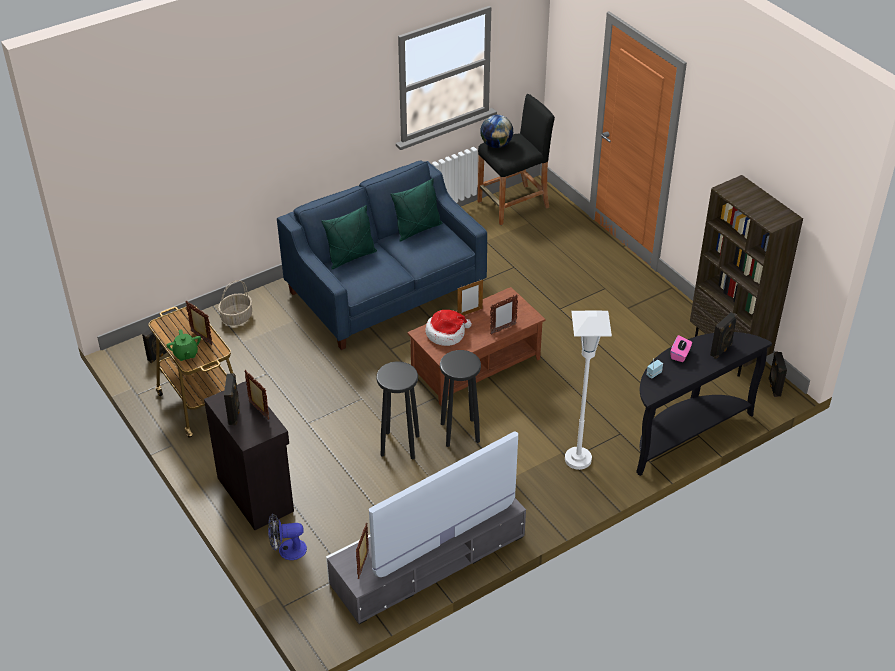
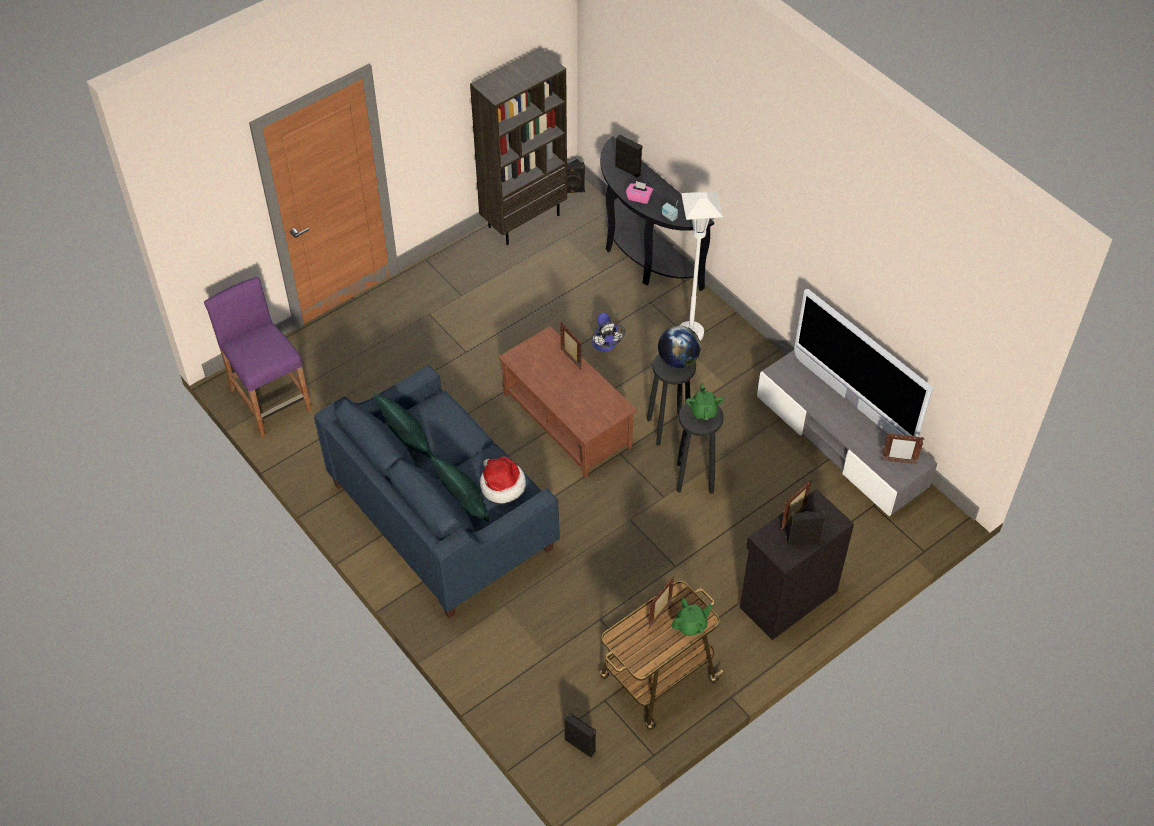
camera: 95 degrees left, 10 degrees up
(237, 317) = (501, 670): basket -> none
(287, 550) = (856, 558): fan -> fan (605, 345)
(401, 377) = (703, 411): none -> green teapot
(446, 334) = (583, 407): hat -> hat (501, 485)
(469, 313) = (546, 389): picture frame -> none
(496, 145) = (255, 361): globe -> globe (678, 360)
(513, 205) = (270, 400): black stool -> purple stool

